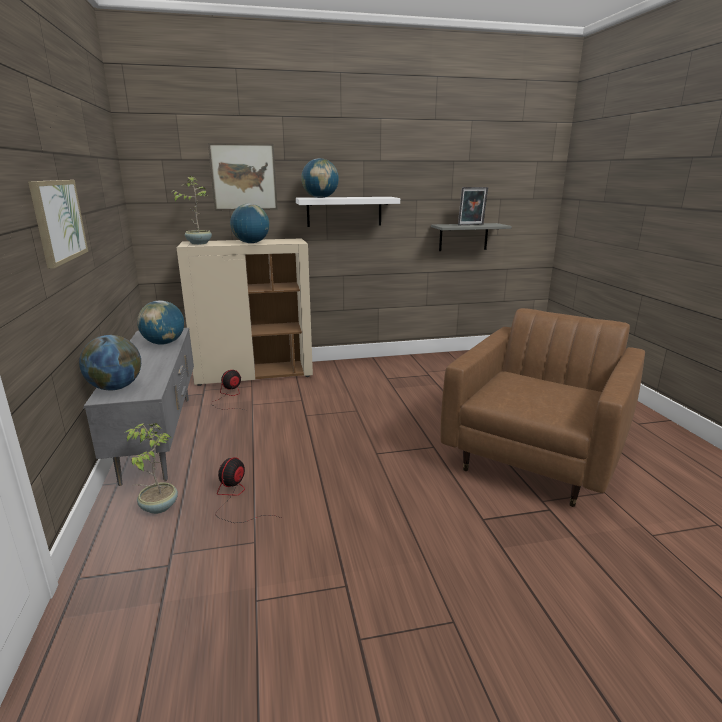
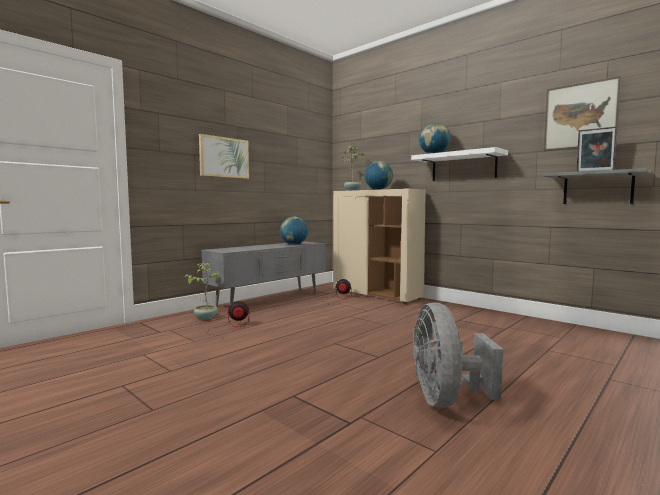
camera: 55 degrees right, 15 degrees down
(115, 388) = (225, 248): globe -> none
(243, 177) = (393, 146): picture -> picture (580, 116)
(536, 456) = (446, 399): brown armchair -> grey fan

